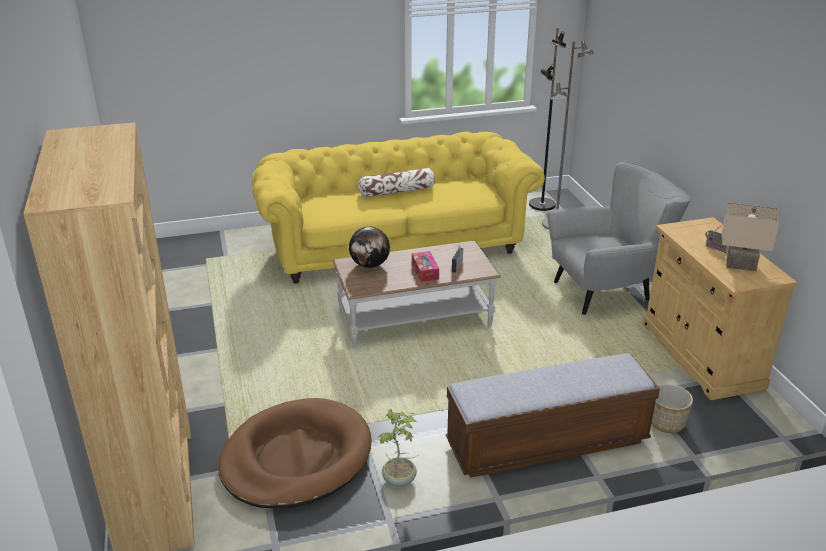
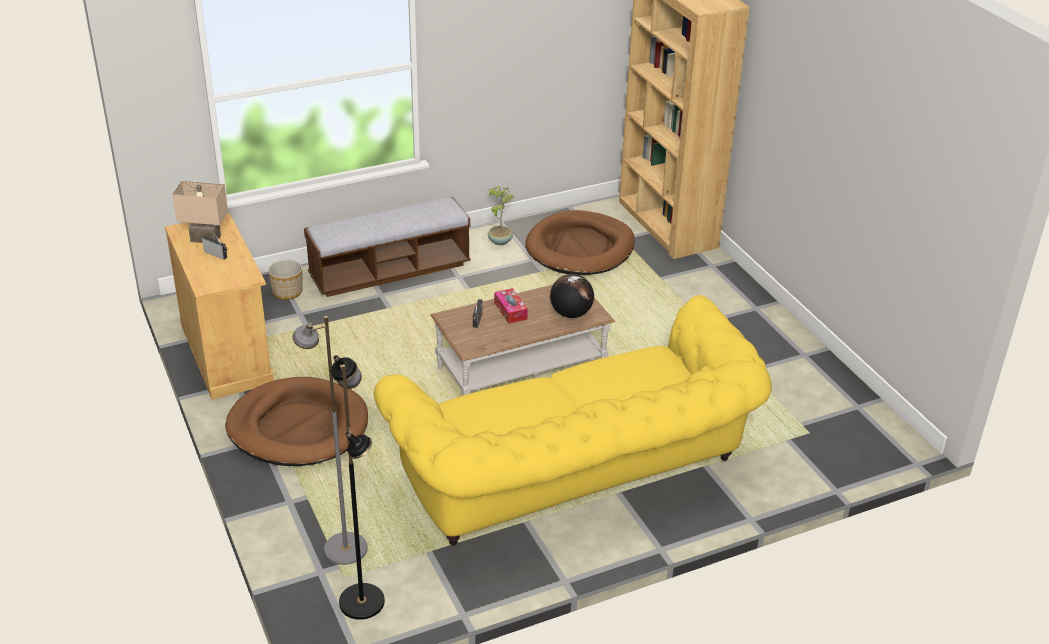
camera: 170 degrees right, 5 degrees up
(397, 191) = (574, 401): pillow -> none
(608, 291) = (298, 427): grey armchair -> brown dog bed

